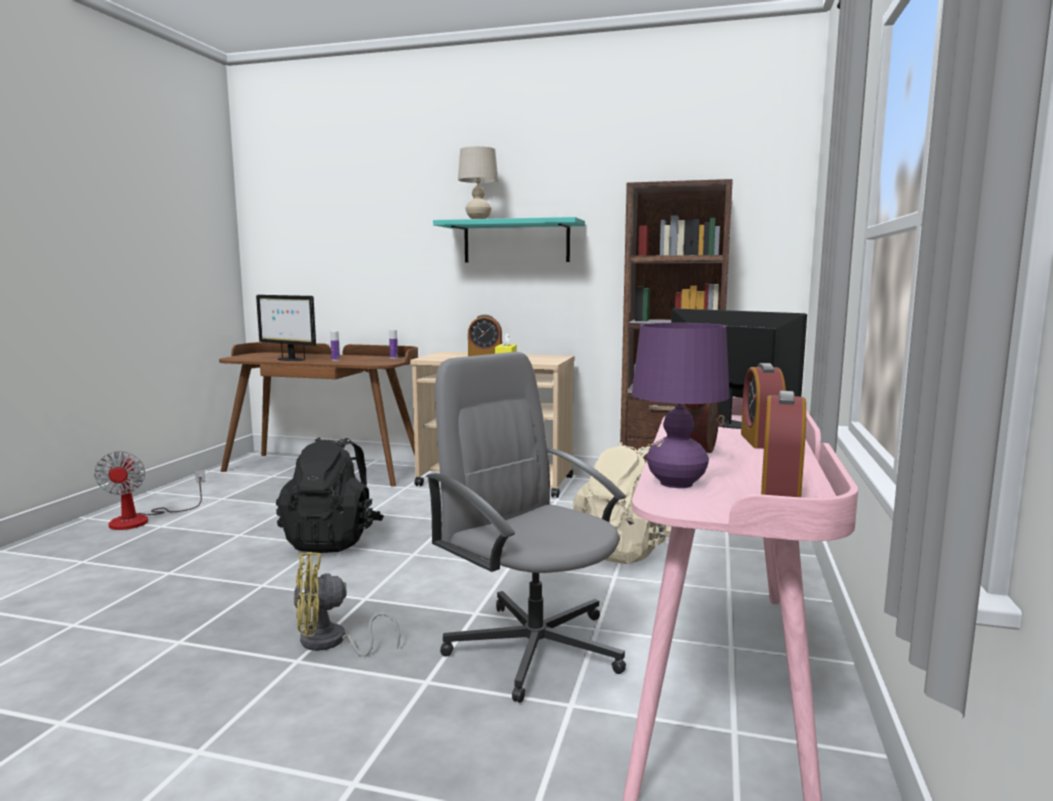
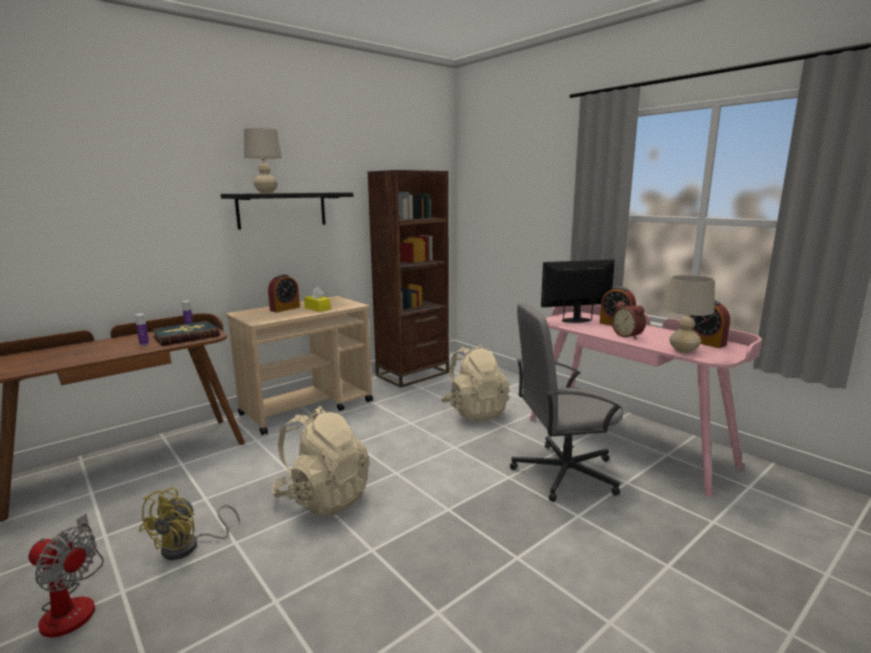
camera: 55 degrees left, 5 degrees up
(289, 359) = (86, 357): monitor -> none
(331, 643) = (503, 538): yellow fan -> yellow fan (189, 547)
(333, 540) = (323, 498): black backpack -> beige backpack
(371, 361) = (186, 336): none -> book
(516, 242) = (282, 210): turquoise shelf -> black shelf
(676, 483) = (683, 351): purple table lamp -> beige table lamp

